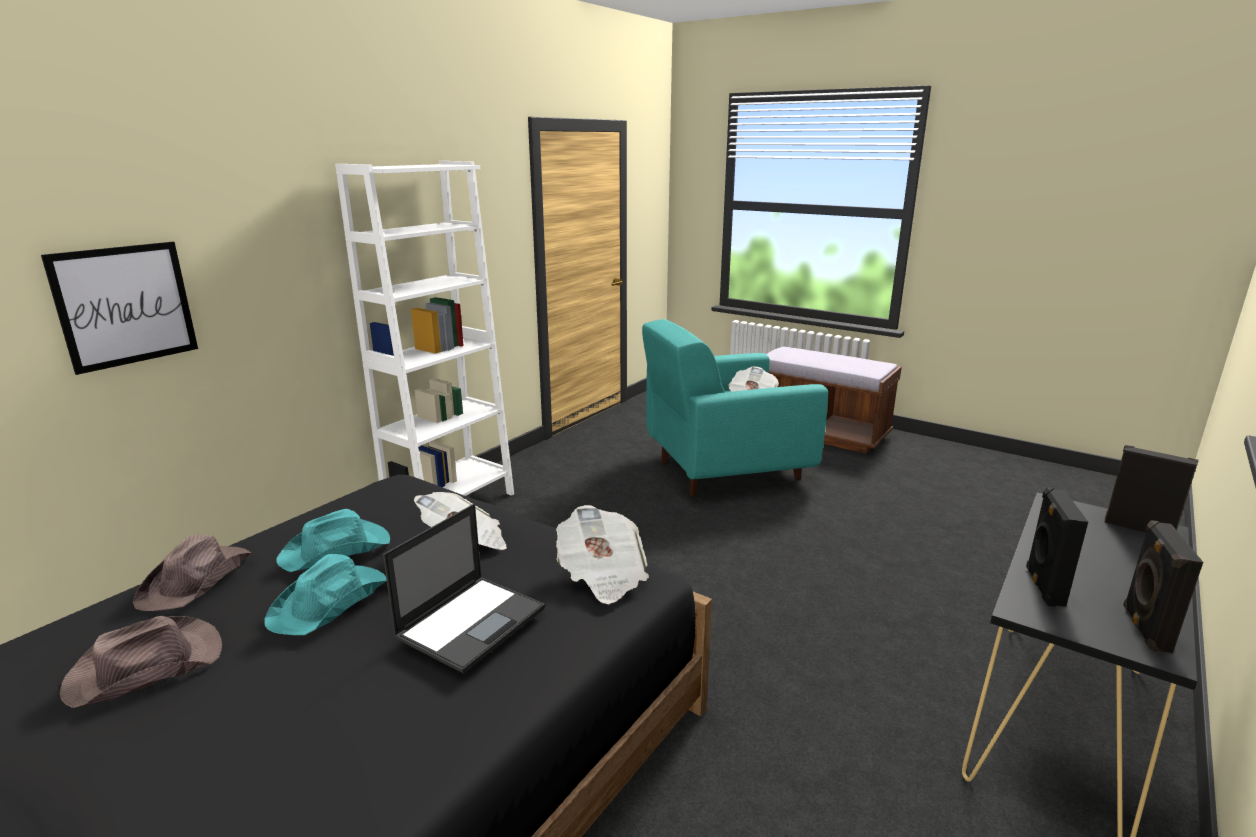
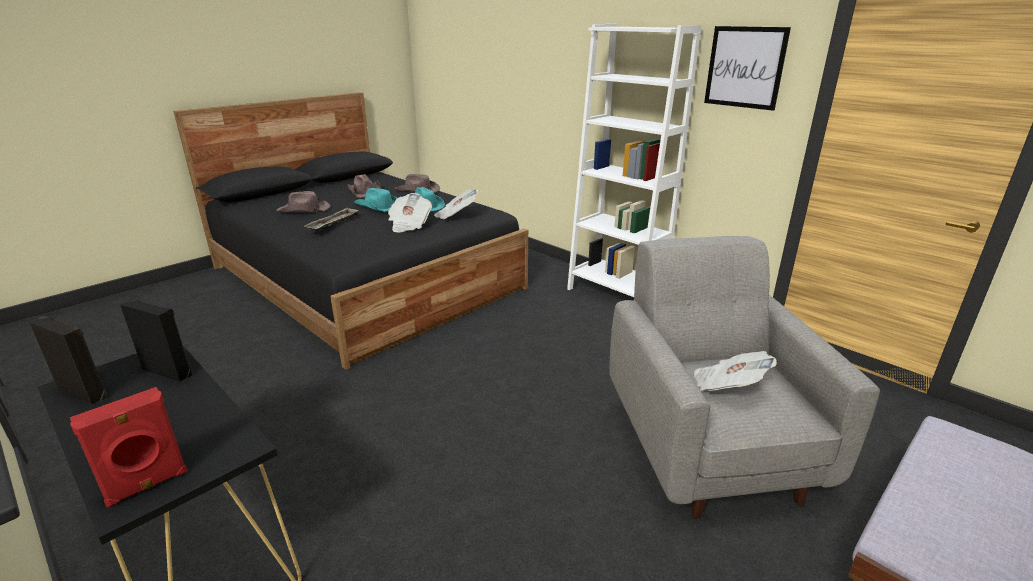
camera: 100 degrees right, 5 degrees up
(125, 305) = (514, 88): picture -> picture (745, 67)
(320, 725) = (304, 209): none -> brown hat
(472, 621) = (333, 223): laptop -> tray
(602, 575) = (345, 247): newspaper -> newspaper (456, 215)
(723, 470) = (709, 447): turquoise armchair -> grey armchair
(1138, 527) = (147, 485): black speaker -> red speaker

